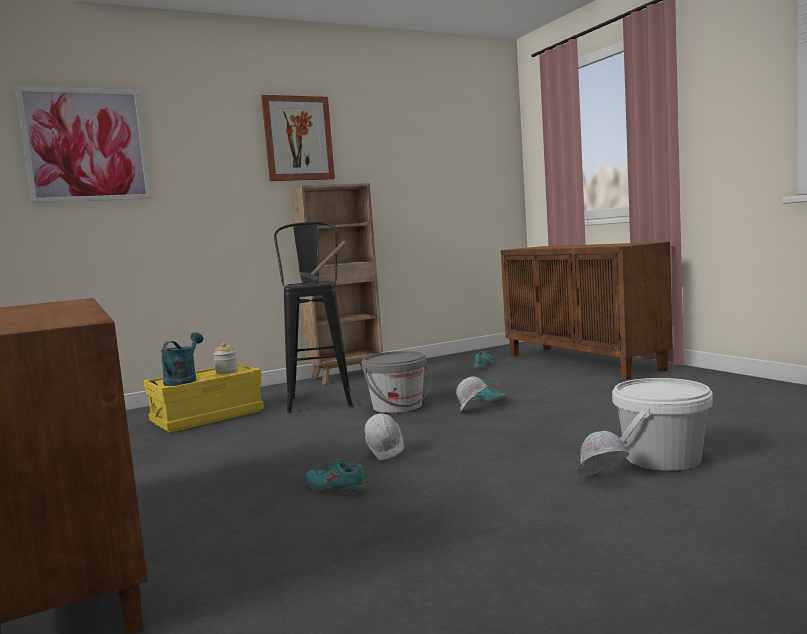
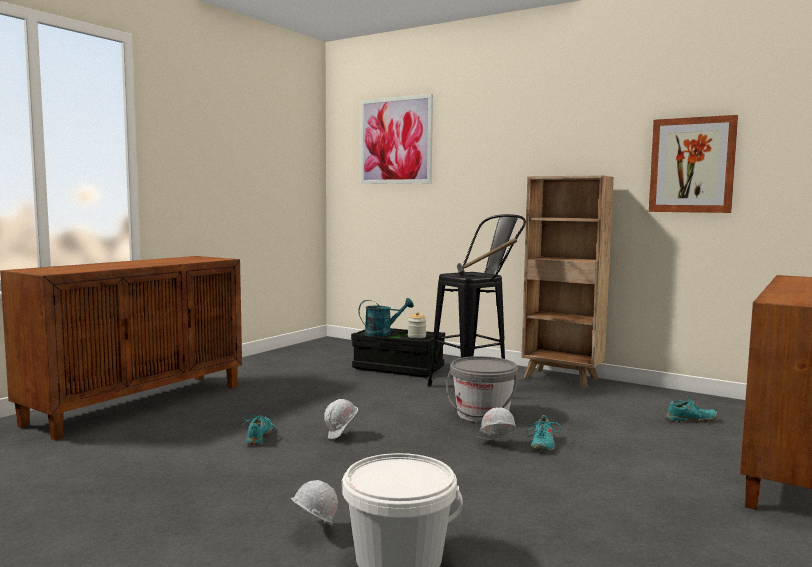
camera: 60 degrees right, 0 degrees up
(207, 417) = (398, 368): yellow storage box -> black storage box
(298, 138) = (560, 126): picture -> picture (692, 165)

